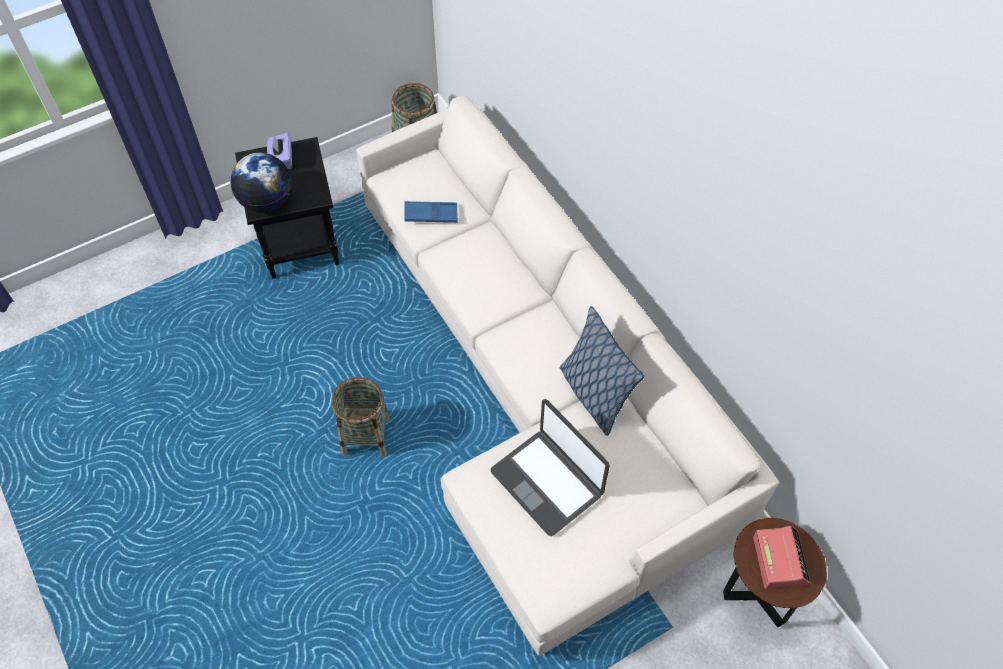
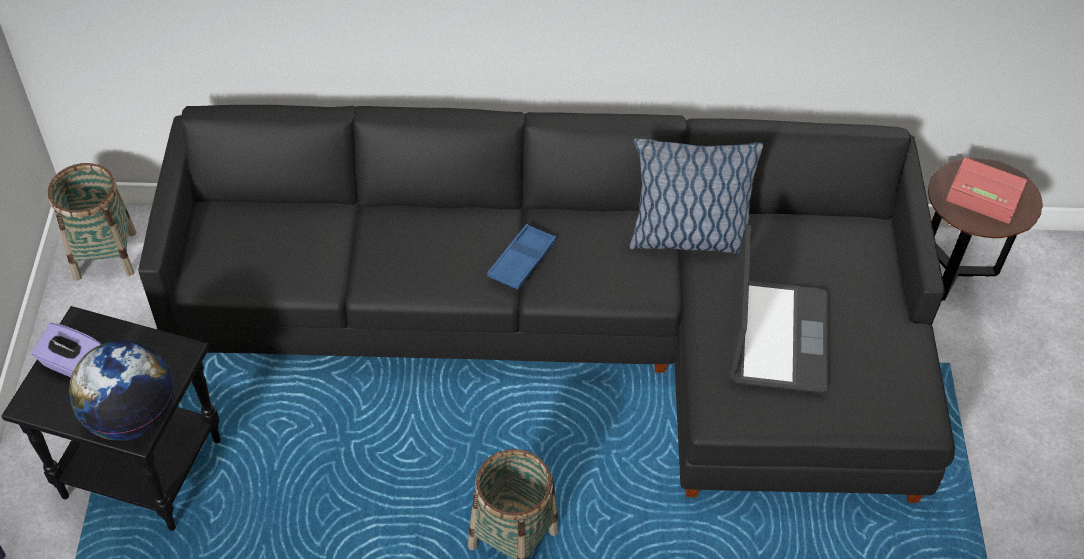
camera: 60 degrees left, 5 degrees down
(431, 215) = (303, 258): blue tray -> blue tray (522, 260)
(541, 391) = (582, 323): white sofa -> black sofa
(547, 482) = (775, 337): laptop -> laptop turned 75 degrees counterclockwise

